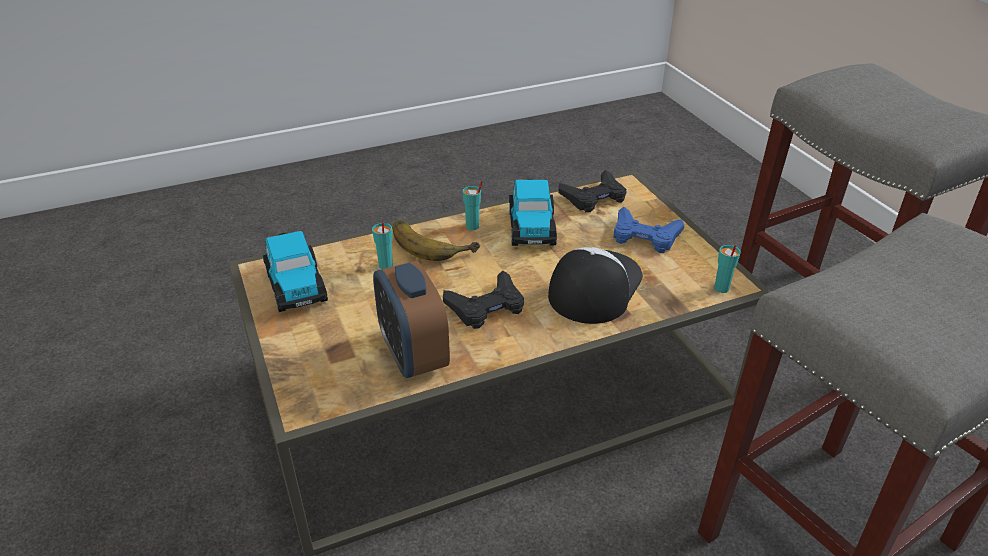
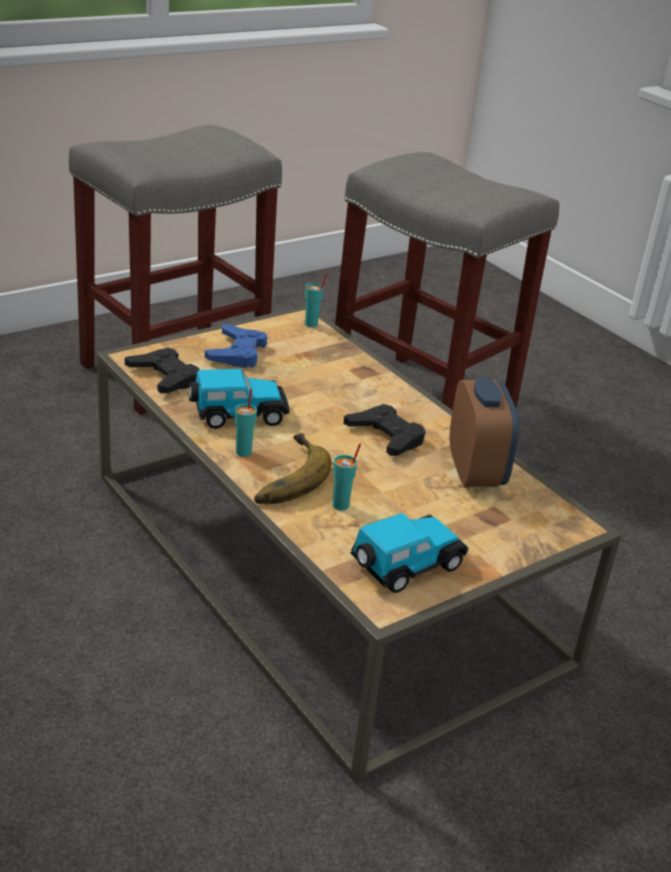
camera: 105 degrees left, 5 degrees down
(413, 355) = (475, 471): alarm clock -> alarm clock turned 60 degrees counterclockwise
(594, 287) = (332, 381): cap -> none

